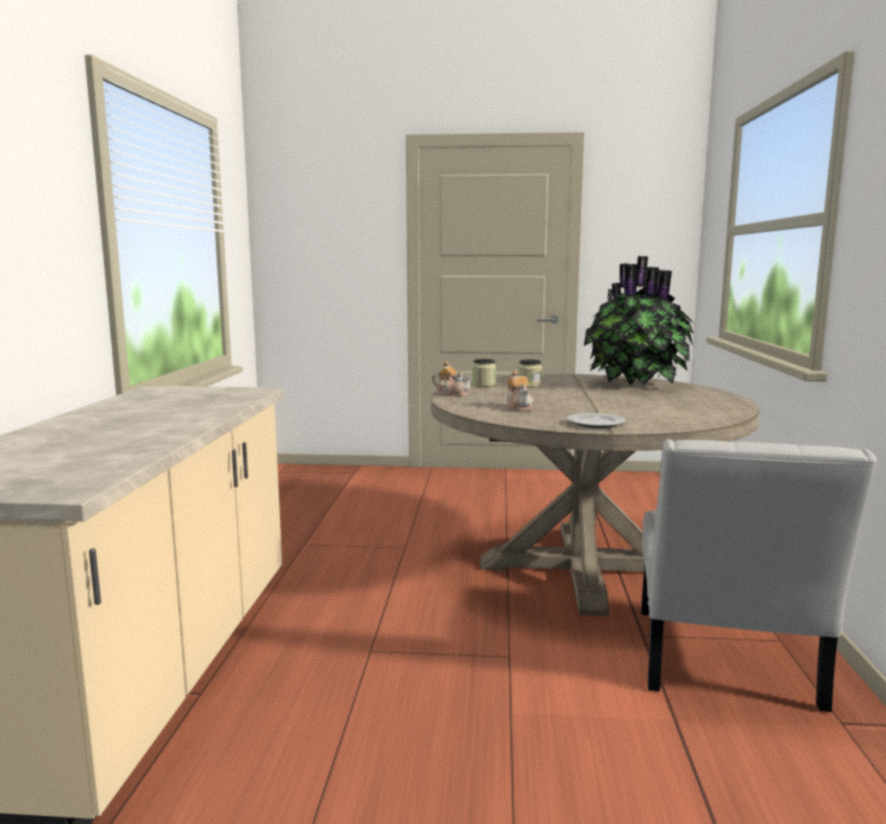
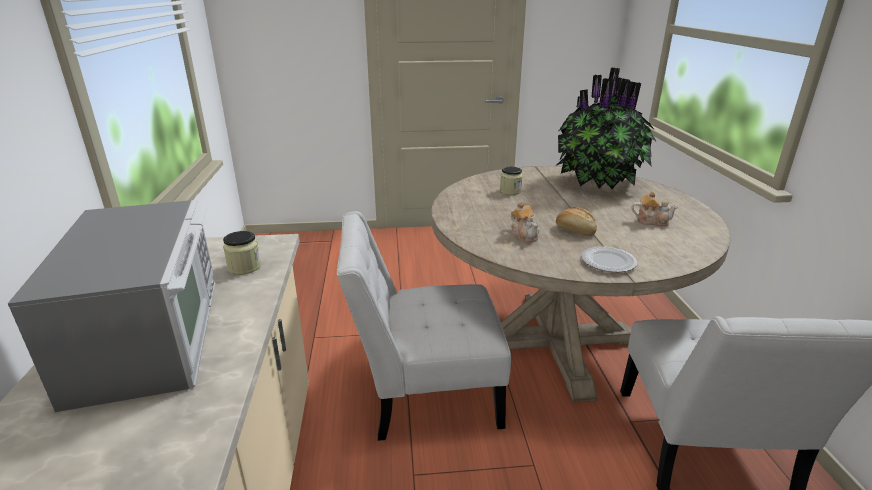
camera: 10 degrees left, 15 degrees up
(125, 420) = (153, 335): none -> microwave
(409, 593) = (425, 392): none -> white chair
(452, 394) = (450, 212): teapot -> teapot (651, 221)
(484, 385) = (469, 191): jar -> jar (244, 267)
(578, 407) = (575, 230): none -> bread

